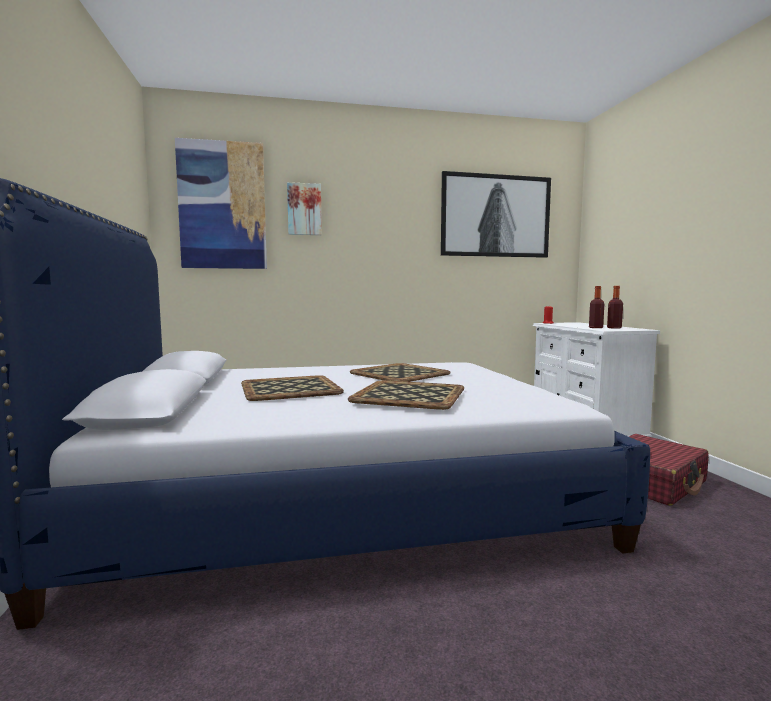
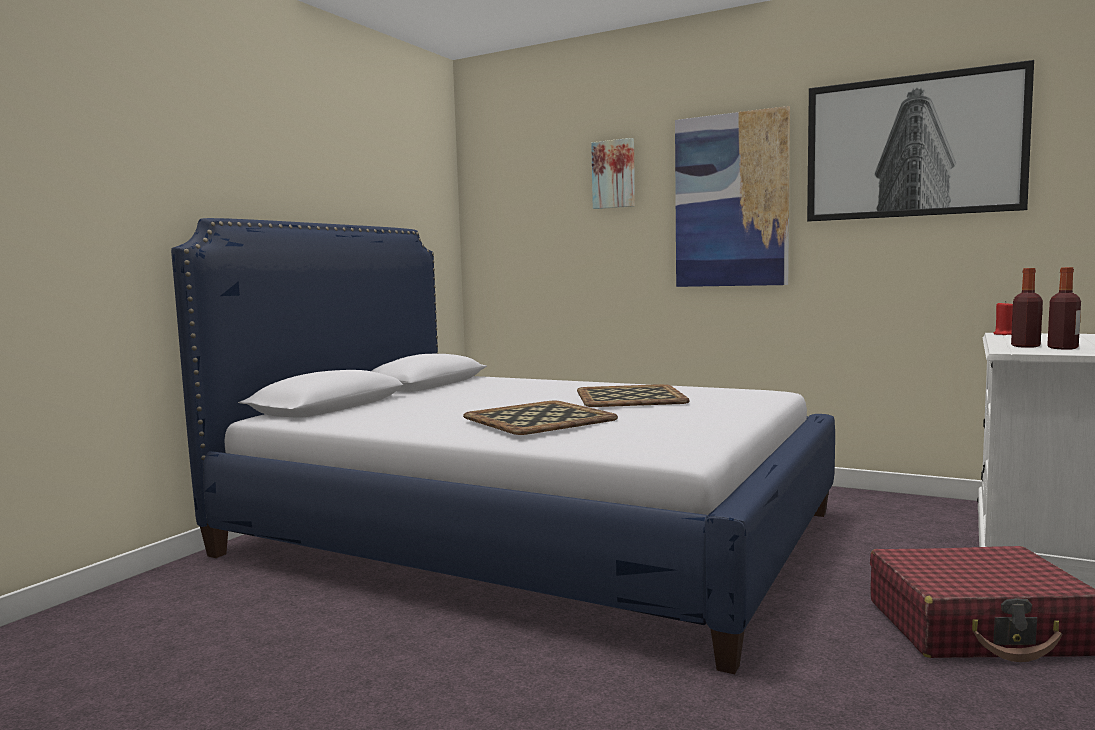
camera: 40 degrees right, 0 degrees up
(223, 206) = (525, 181): picture -> picture (731, 201)
(289, 389) = (468, 401): tray -> none

